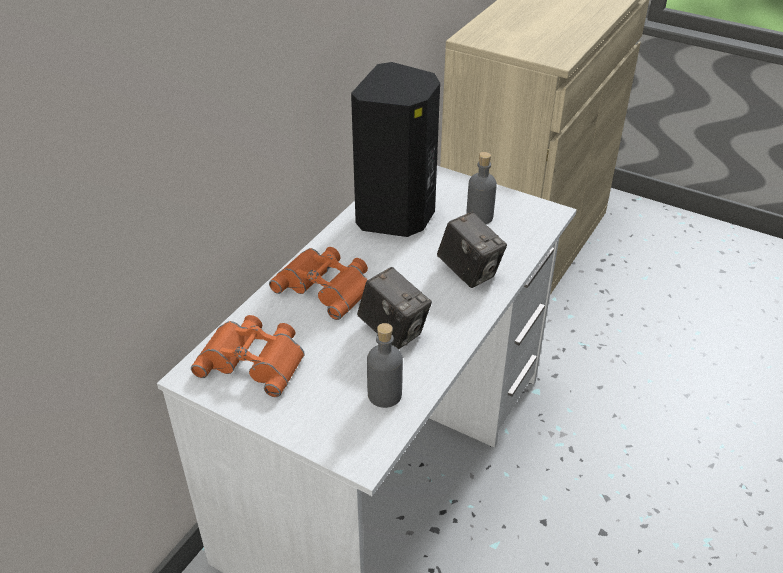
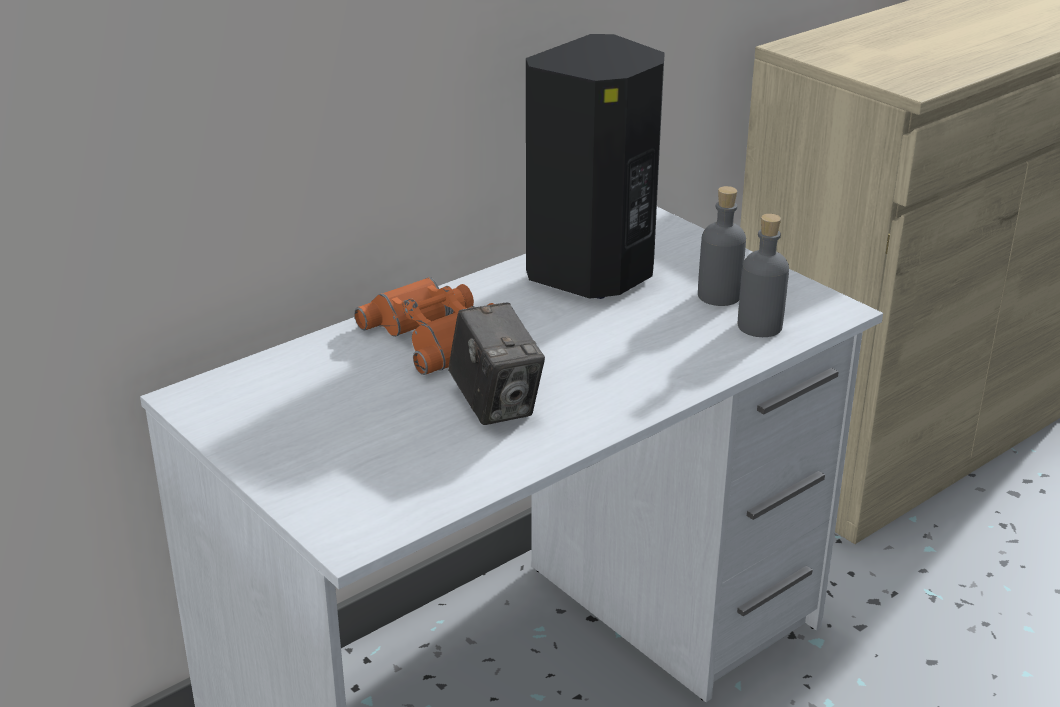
camera: 20 degrees right, 10 degrees down
(254, 359) = (282, 397): orange binoculars -> none
(384, 395) = (431, 474): grey bottle -> grey bottle (760, 326)
(469, 272) = (657, 357): camera -> none

